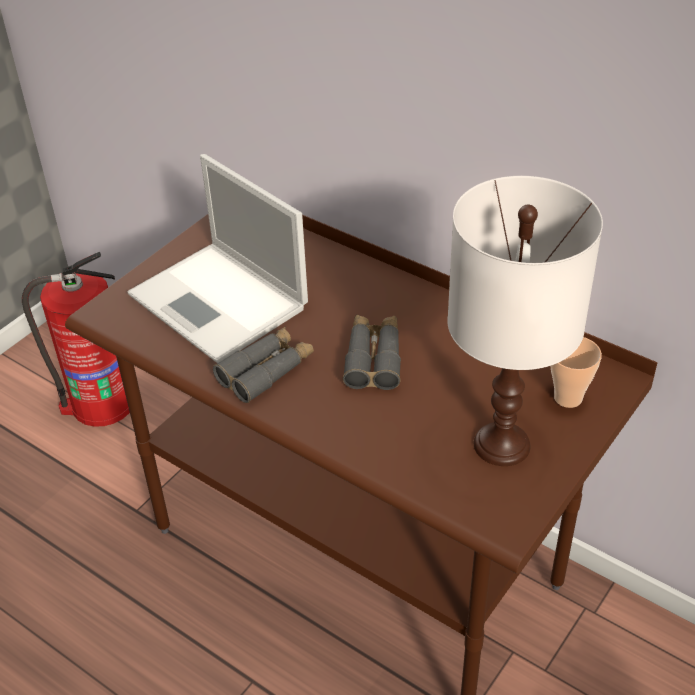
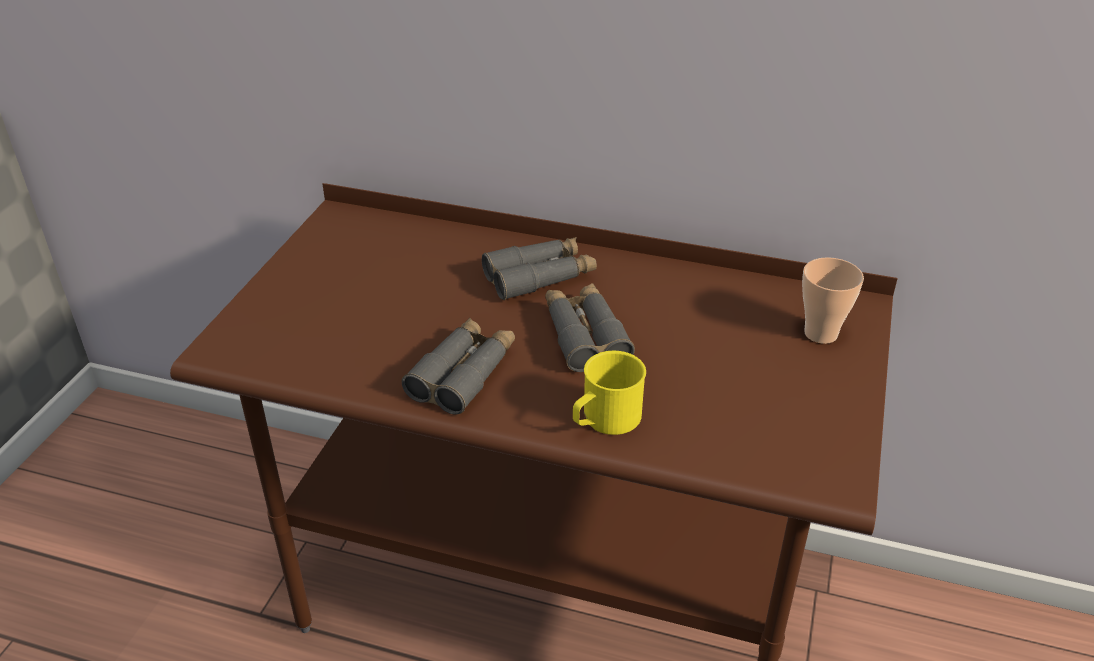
camera: 20 degrees left, 5 degrees down
(101, 404) = (171, 499): fire extinguisher -> none
(220, 303) = (368, 311): laptop -> none
(353, 432) = (605, 420): none -> yellow mug
(364, 299) = (540, 277): none -> grey binoculars
(503, 445) = (781, 396): white table lamp -> none

